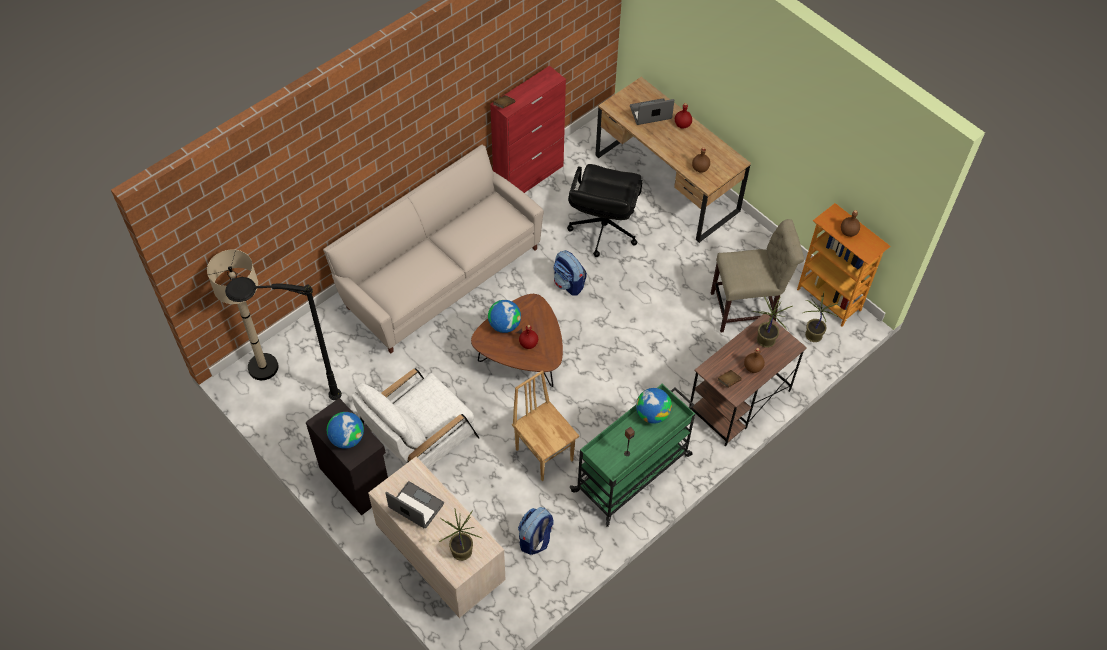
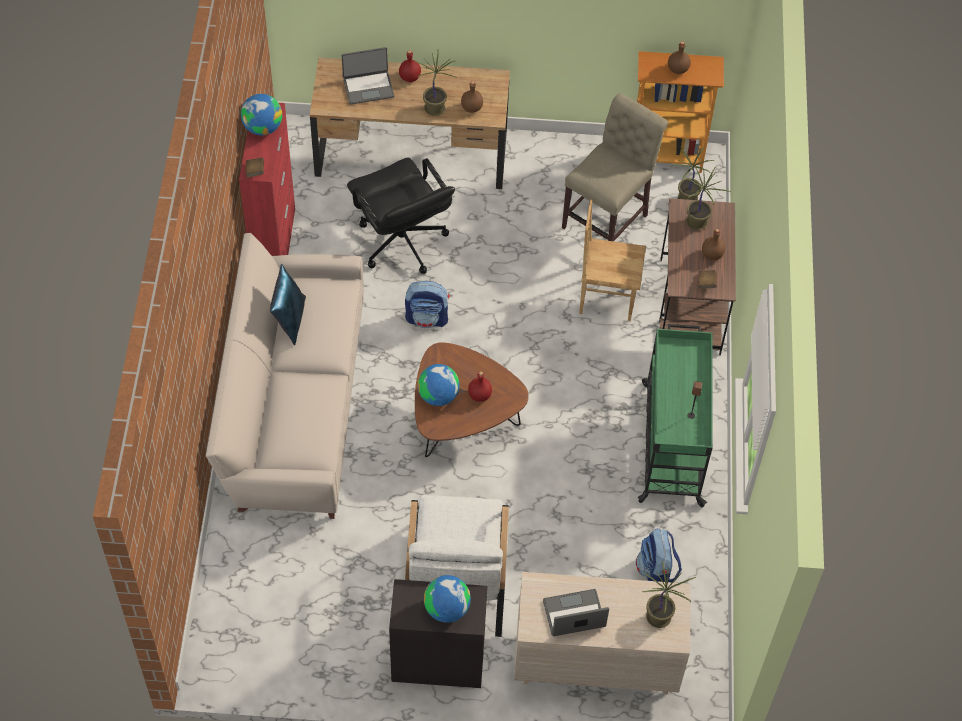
camera: 45 degrees left, 0 degrees up
(263, 367) = (221, 637): beige floor lamp -> none
(293, 398) = (288, 639): black floor lamp -> none
(465, 215) = (289, 319): none -> blue pillow
(544, 454) = (580, 490): brown chair -> brown chair (607, 298)
(650, 113) = (368, 87): laptop -> laptop turned 135 degrees counterclockwise
(652, 414) = (673, 363): globe -> globe (262, 127)
(677, 153) = (435, 108): none -> potted plant

